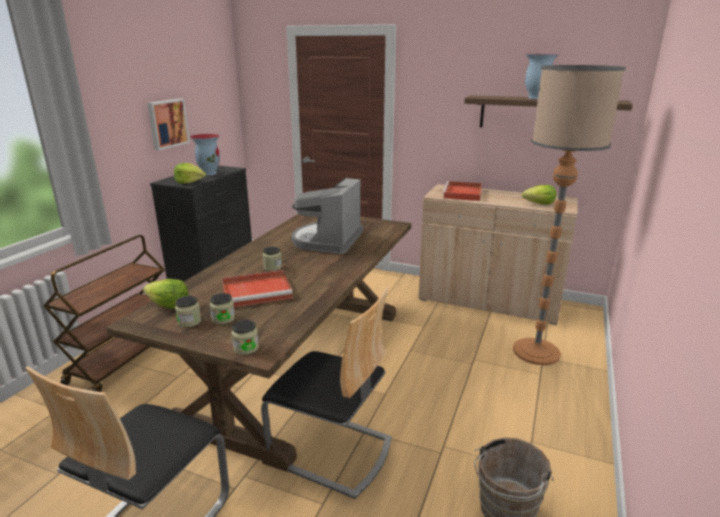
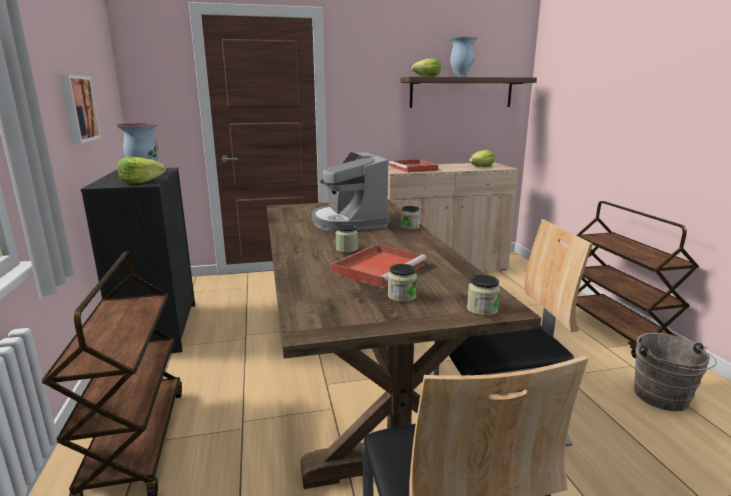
camera: 35 degrees left, 5 degrees down
(168, 305) = (311, 304): lettuce -> lettuce (427, 77)
(189, 321) = (373, 309): jar -> jar (410, 227)
(536, 352) = (521, 290): floor lamp -> none
(576, 431) = (617, 330): none -> brown cart

